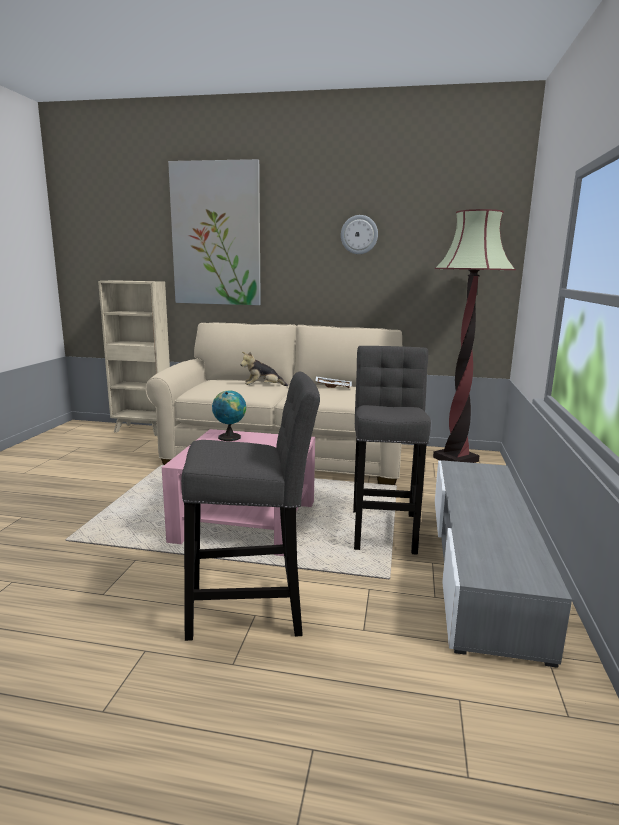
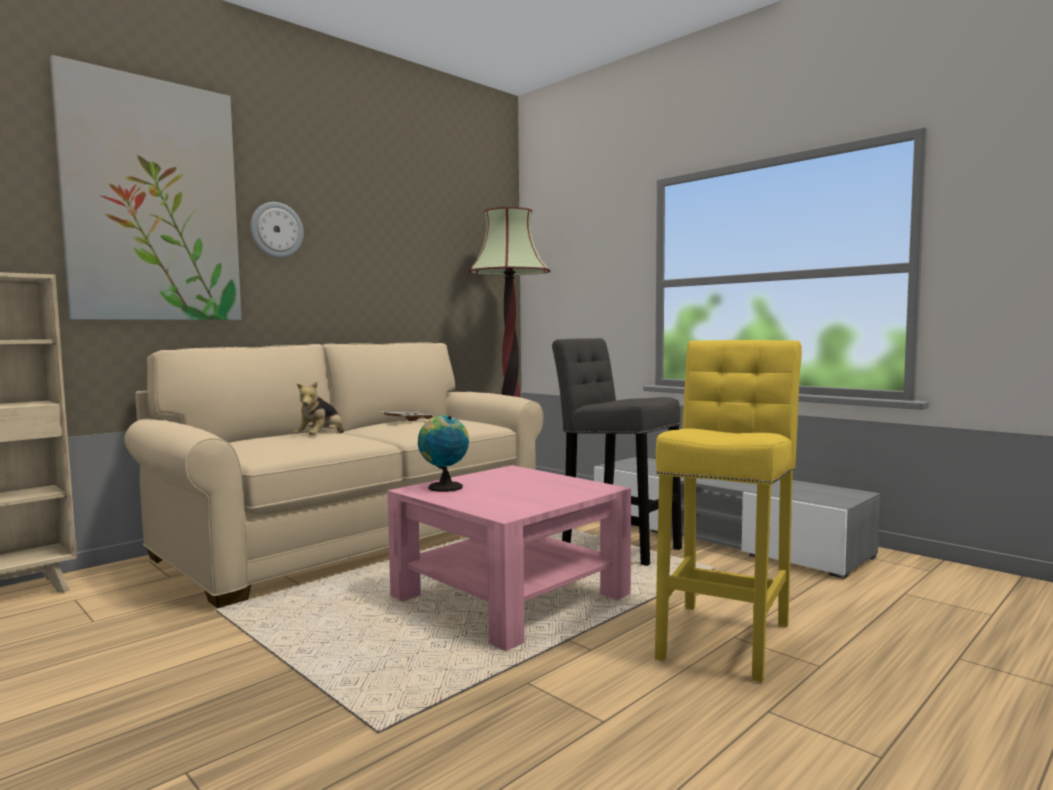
camera: 55 degrees left, 10 degrees down
(252, 611) = (725, 636): grey stool -> yellow stool
(359, 234) = (370, 225): wall clock -> wall clock (276, 230)

